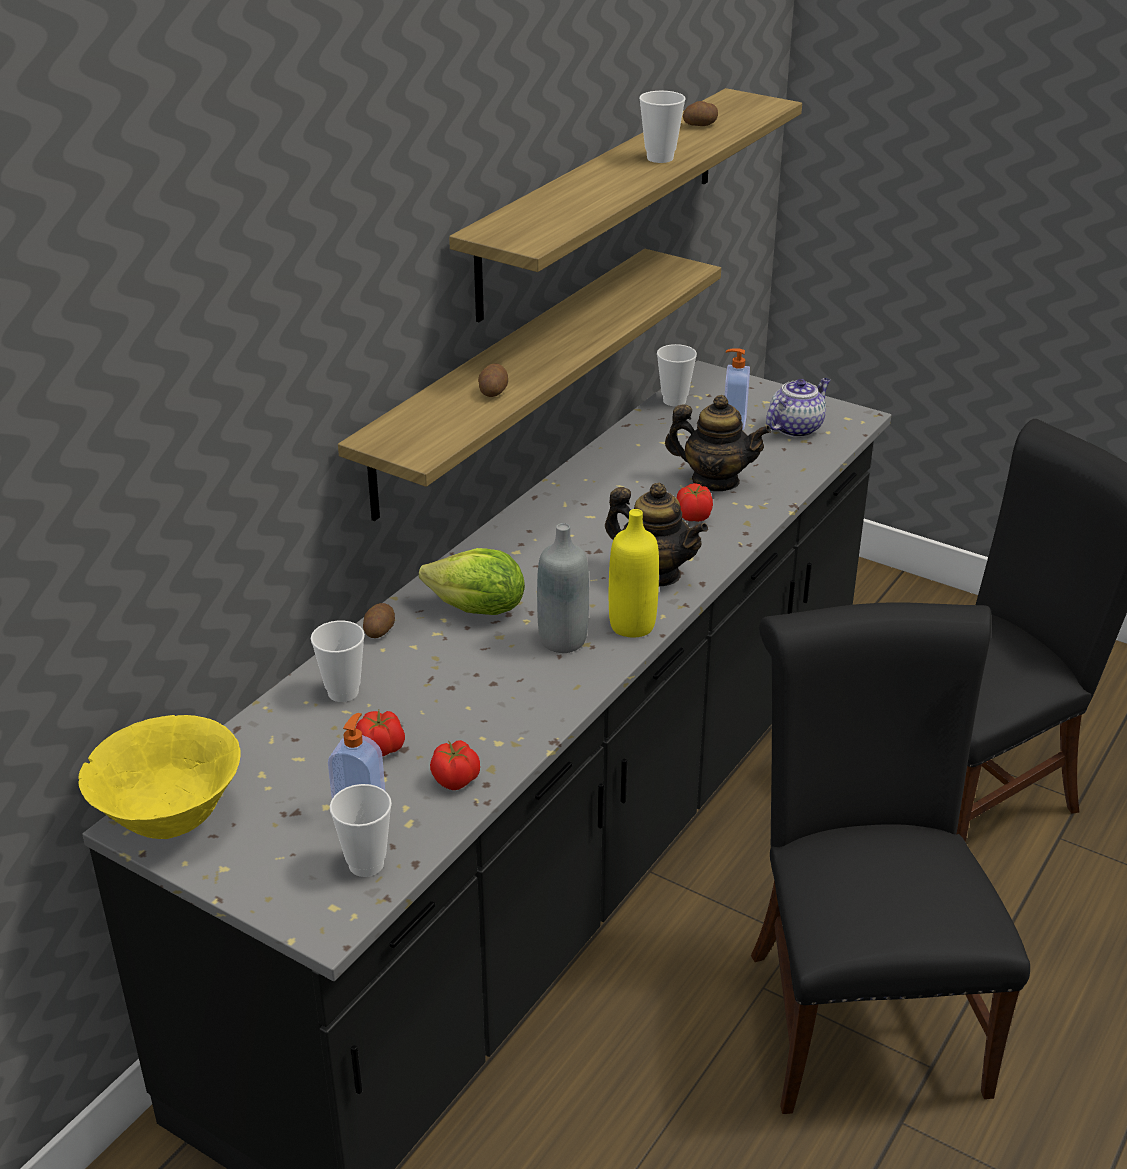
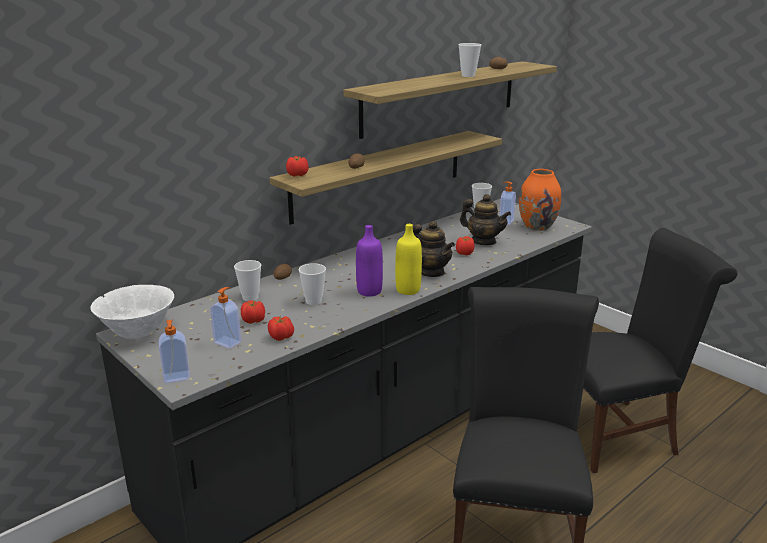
camera: 15 degrees right, 10 degrees down
(170, 820) = (137, 333): yellow bowl -> white bowl
(310, 911) = (177, 377): none -> soap dispenser
(366, 864) = (216, 363): cup -> cup (313, 301)
(392, 431) = (298, 175): none -> tomato
(478, 610) = (335, 275): lettuce -> none
(563, 640) = (369, 291): grey bottle -> purple bottle
(796, 428) = (537, 226): teapot -> orange vase

